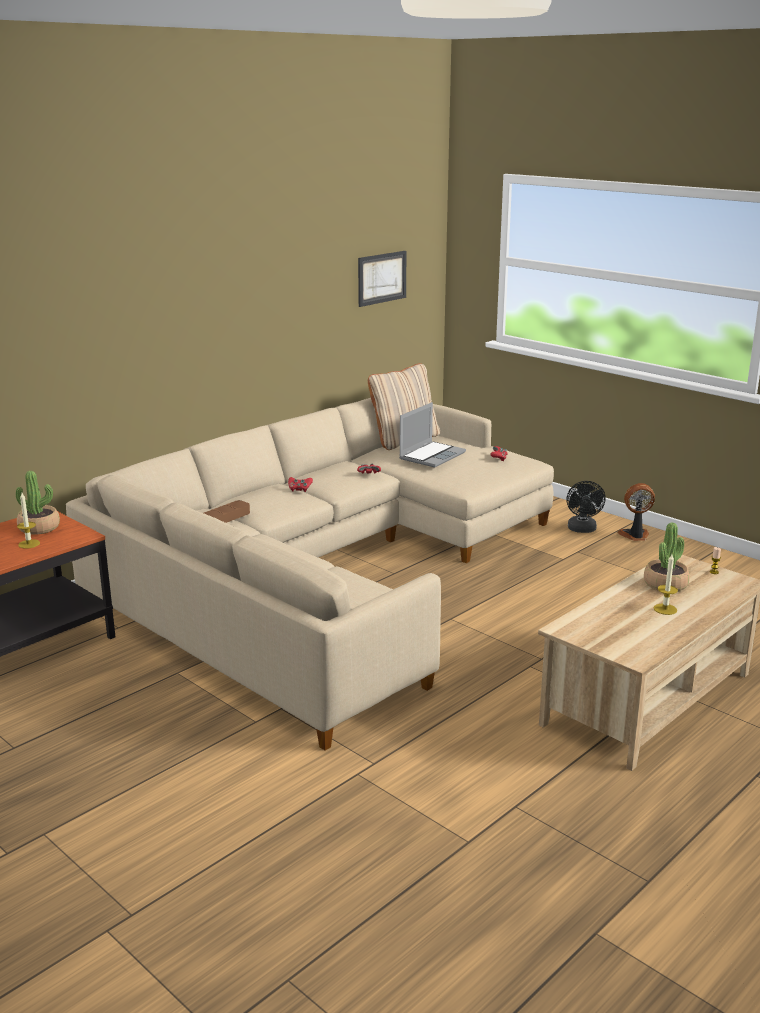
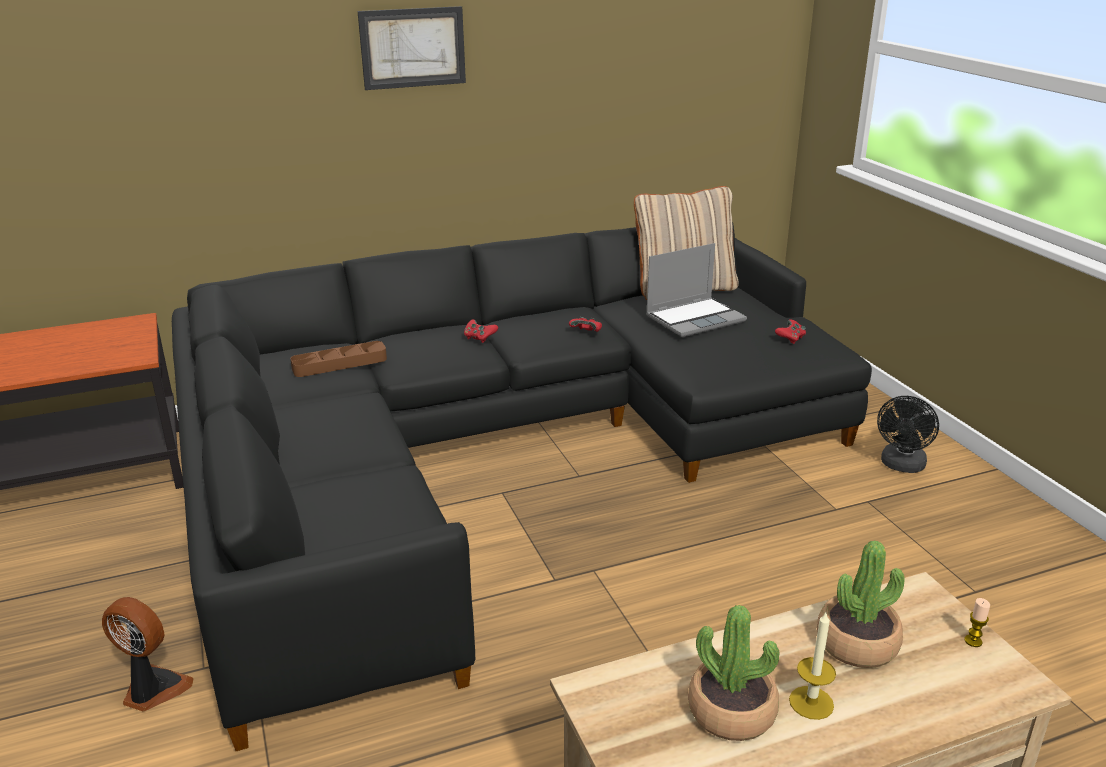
camera: 25 degrees right, 5 degrees up
(29, 544) = (70, 357): candle -> none
(39, 528) = (108, 337): potted plant -> potted plant (731, 711)
(326, 573) = (496, 455): beige sofa -> black sofa
(381, 278) = (690, 60): picture -> picture (412, 47)
(635, 536) = (980, 494): fan -> fan (152, 690)

